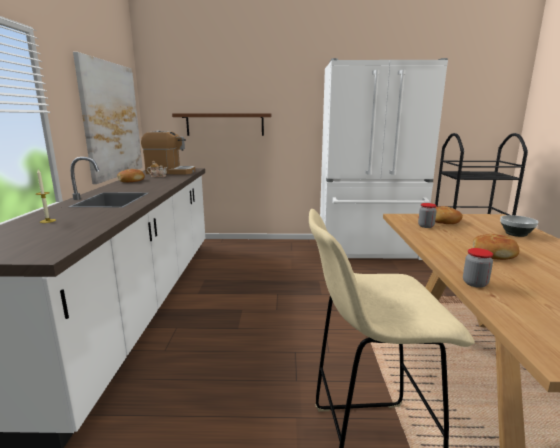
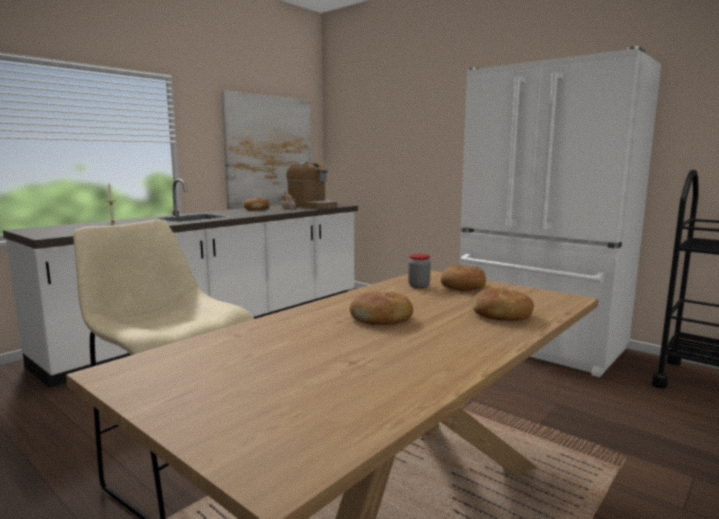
camera: 40 degrees right, 5 degrees down
(225, 124) = (393, 157): brown shelf -> none
(475, 283) = (259, 326): jar -> none
(516, 234) = (501, 315): bowl -> bread

